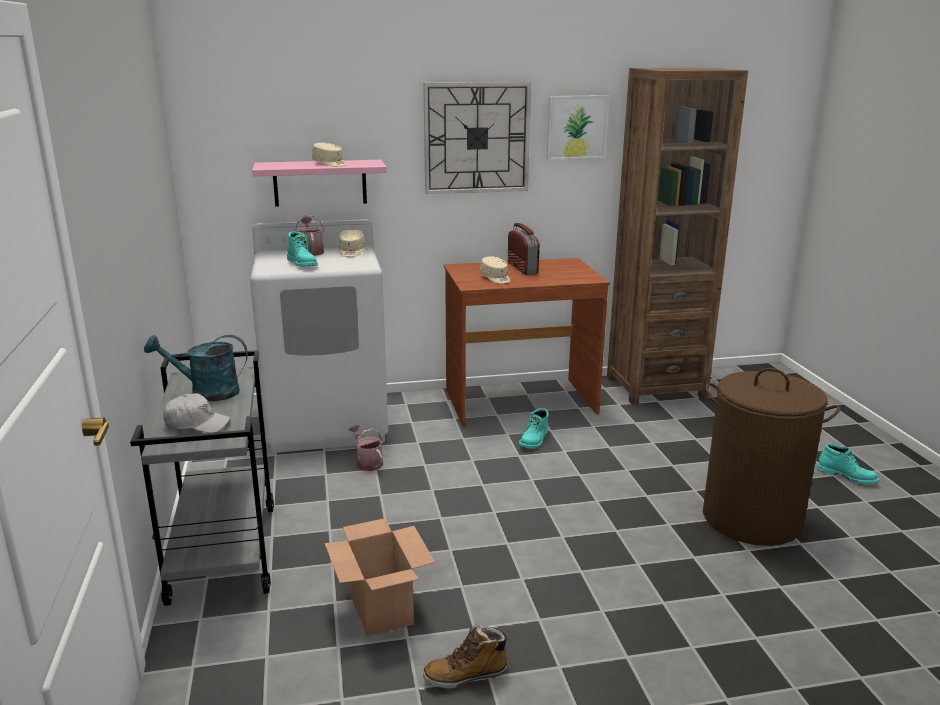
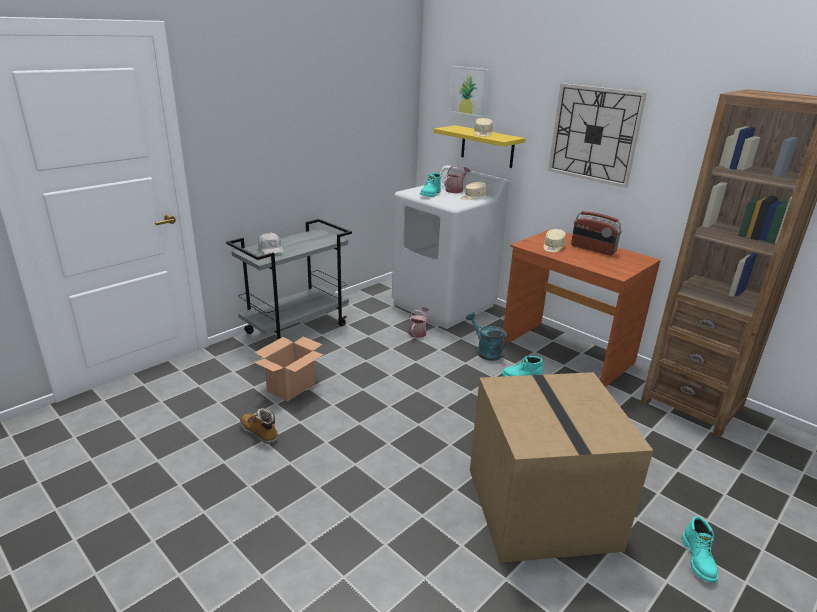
camera: 55 degrees right, 5 degrees up
(206, 392) = (305, 241): turquoise watering can -> turquoise watering can (485, 351)
(320, 183) = (487, 146): pink shelf -> yellow shelf
(523, 268) = (592, 249): radio -> radio turned 90 degrees clockwise
(577, 127) = (683, 140): picture -> picture (469, 91)
(752, 518) = (543, 509): brown laundry basket -> cardboard box

